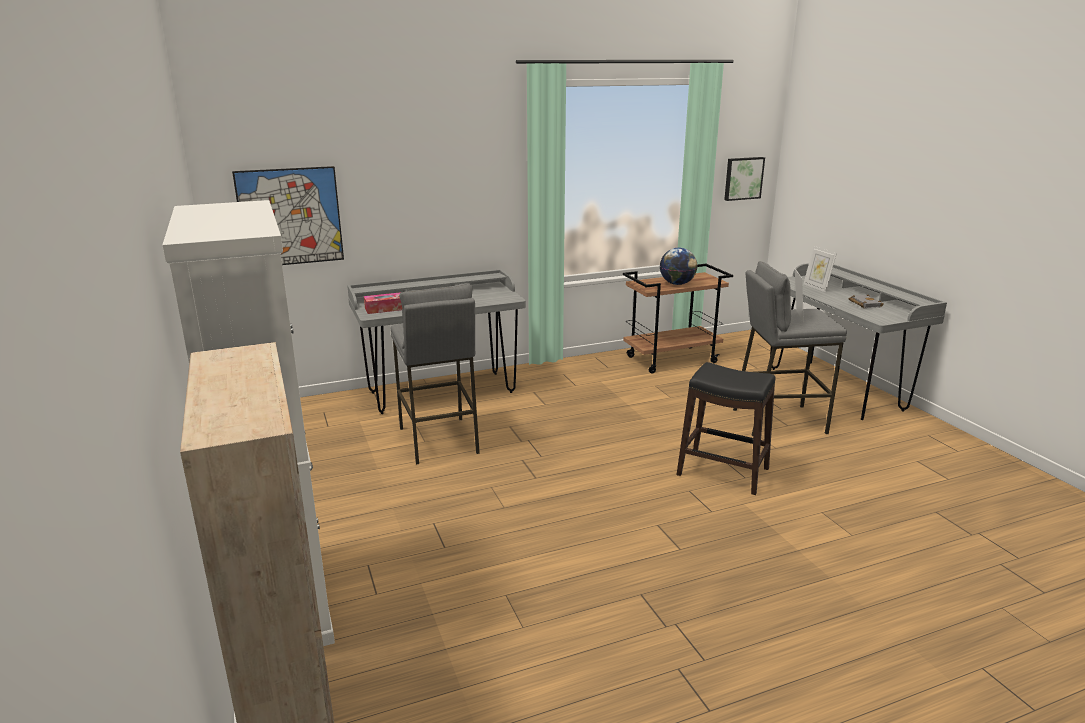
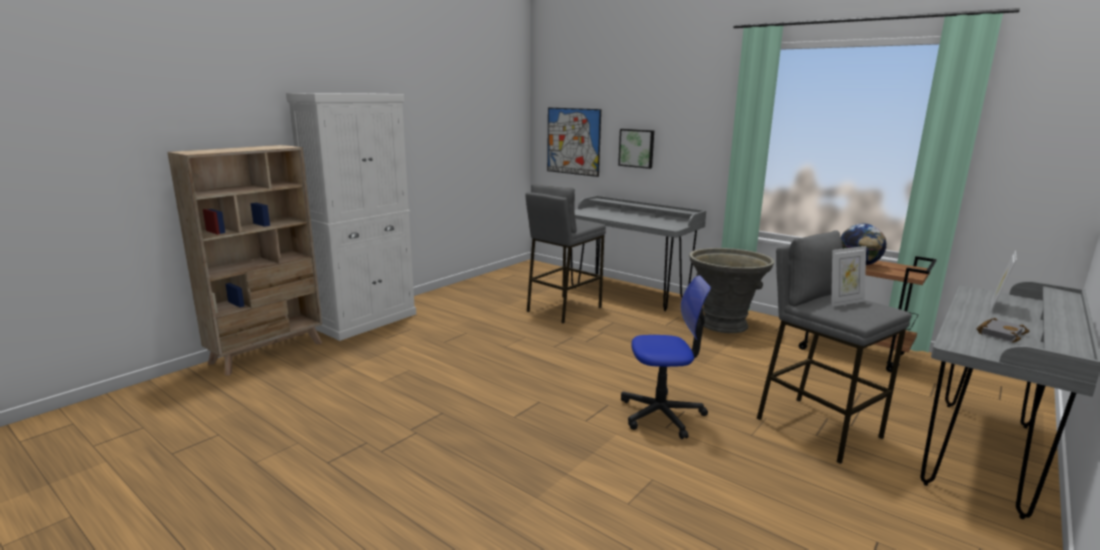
camera: 60 degrees right, 5 degrees down
(384, 309) = (590, 212): tissue box -> none
(574, 381) = (724, 325): none -> grey planter
(722, 471) = (662, 414): black stool -> office chair
(743, 178) = (1039, 166): picture -> picture (637, 148)

